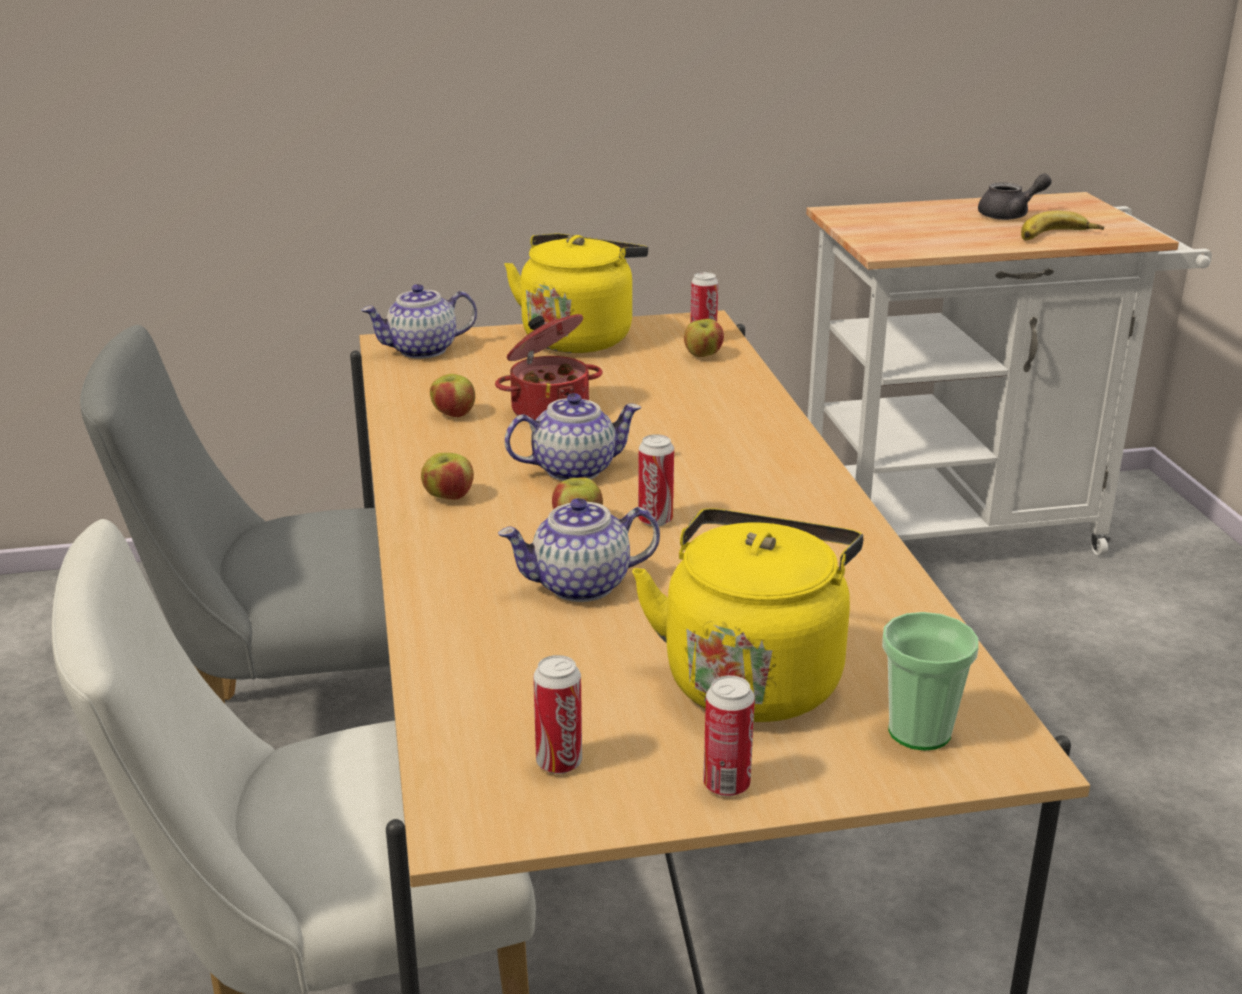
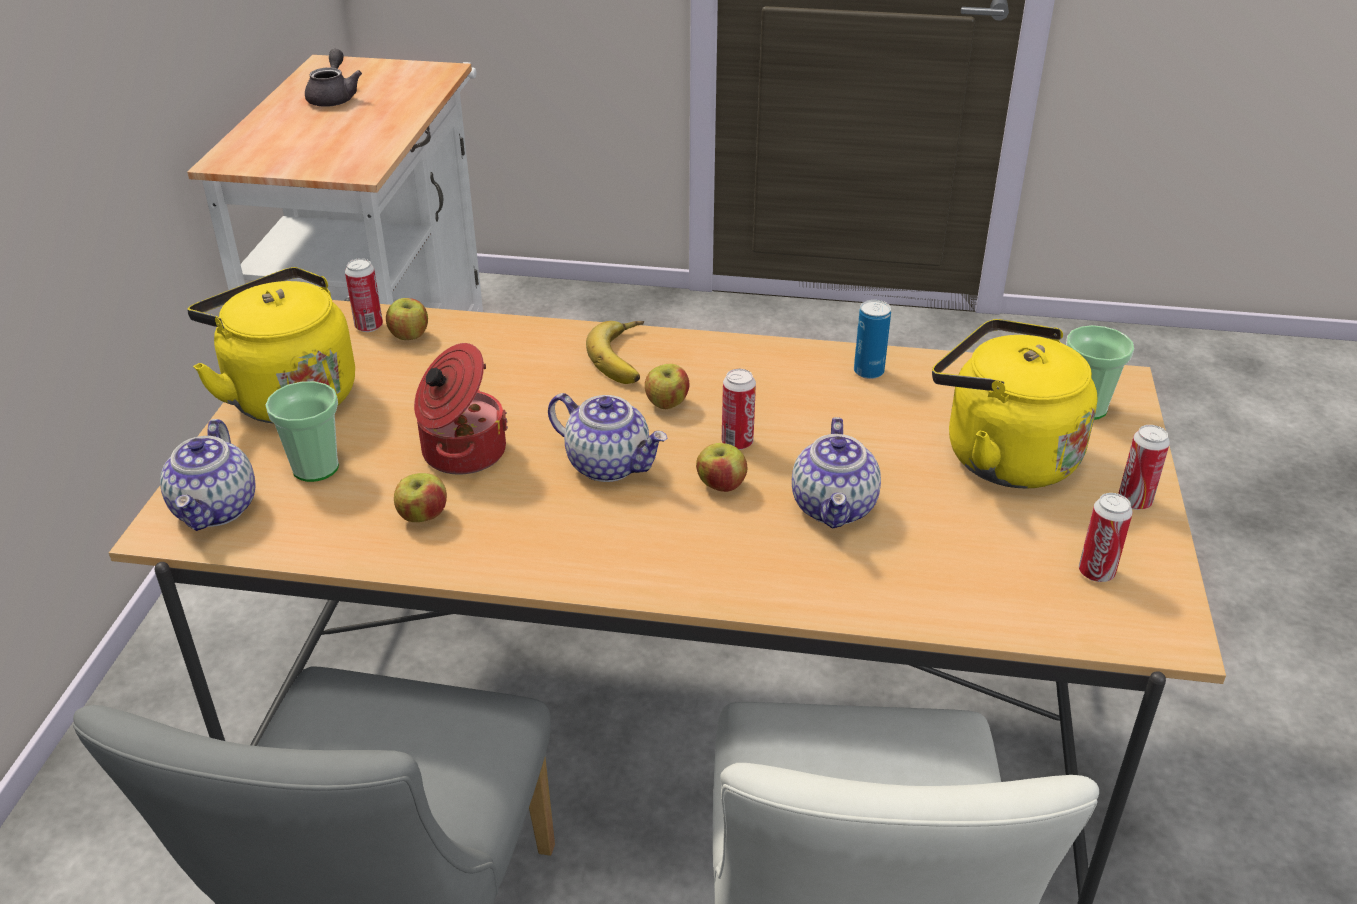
camera: 70 degrees left, 10 degrees up
(449, 497) = (623, 553): apple -> apple (667, 404)
(491, 367) = (315, 468): none -> cup
(574, 469) = (609, 464): teapot -> teapot turned 120 degrees clockwise
(857, 572) = (868, 372): none -> can
(1058, 236) = (409, 97): banana -> banana (627, 357)

